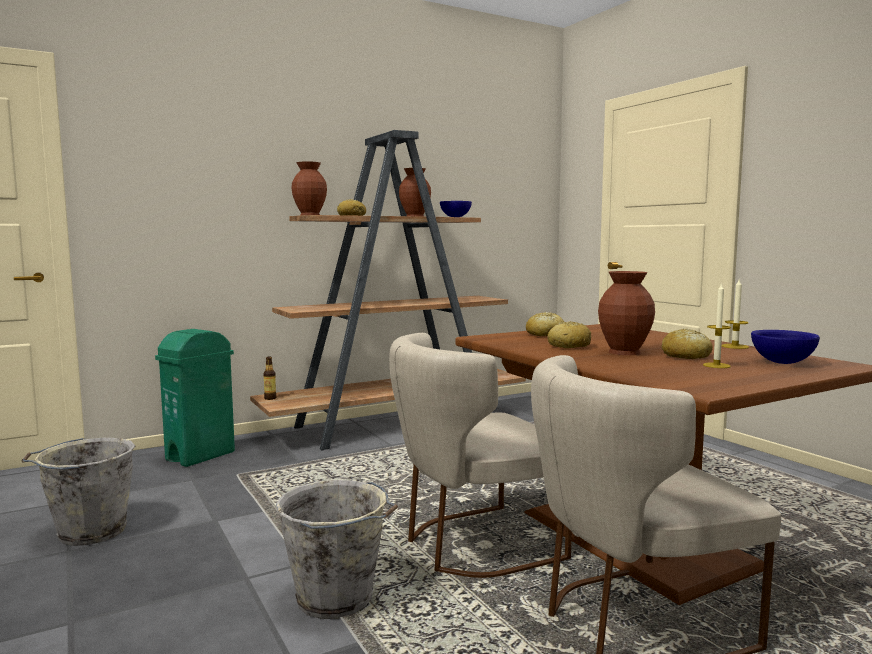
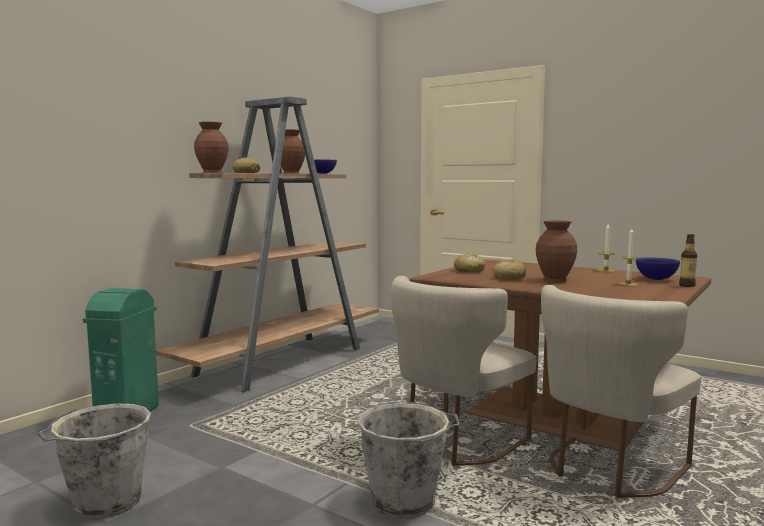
camera: 25 degrees left, 0 degrees up
(270, 398) = (181, 350): bottle -> bottle (687, 285)
(686, 356) = (596, 279): bread -> none

